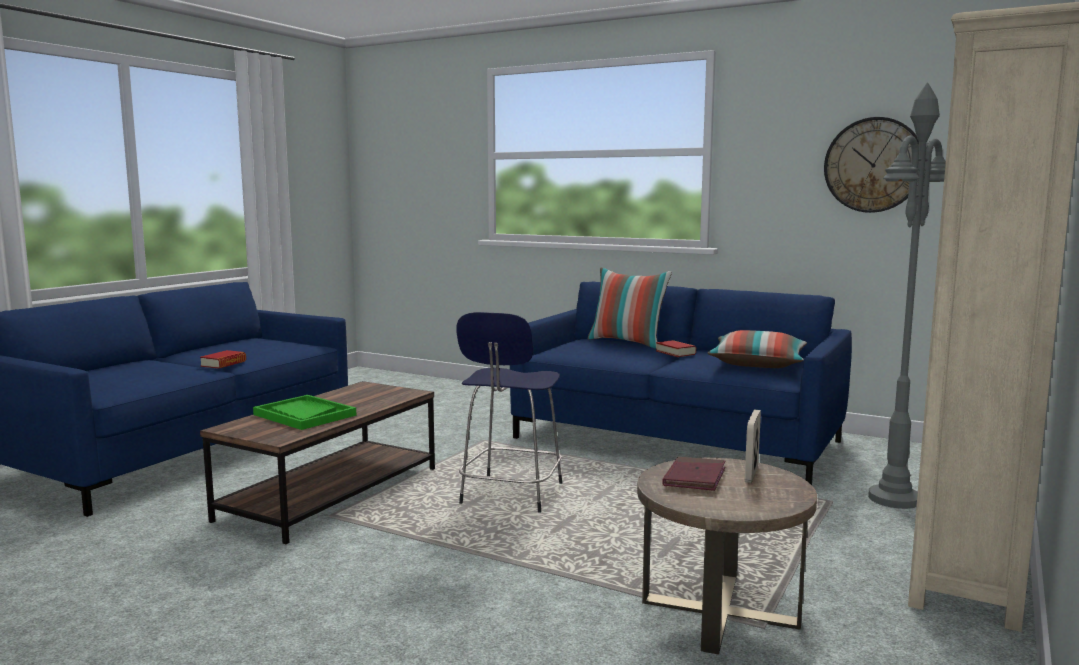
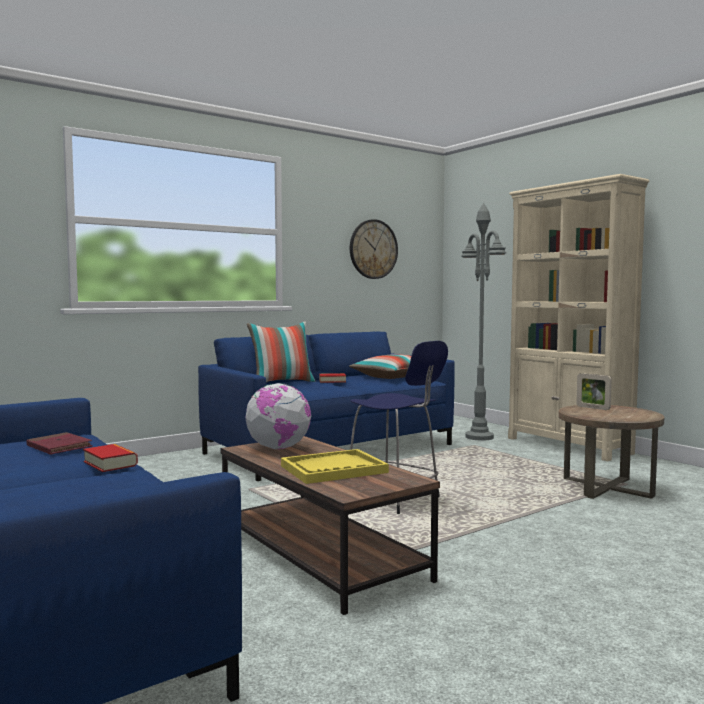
camera: 65 degrees left, 5 degrees down
(304, 415) = (333, 469): green tray -> yellow tray
(373, 392) = (278, 448): none -> globe
(694, 478) = (597, 414): red book -> red book (59, 447)

